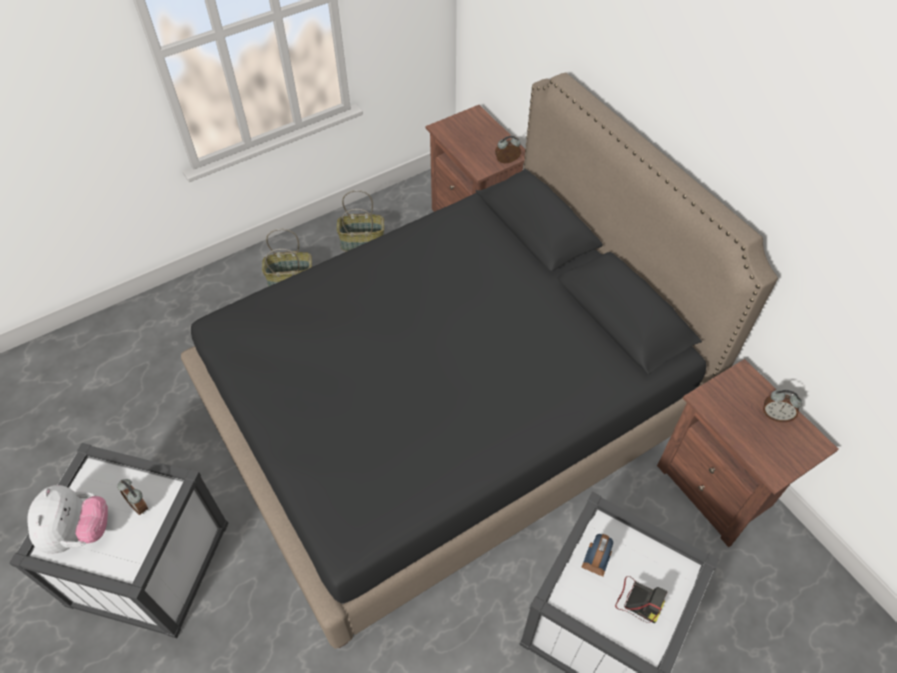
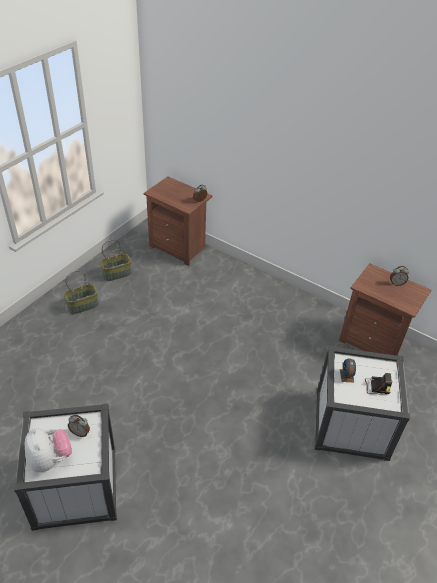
camera: 25 degrees left, 10 degrees down
(449, 412) = (215, 347): black bed -> none

